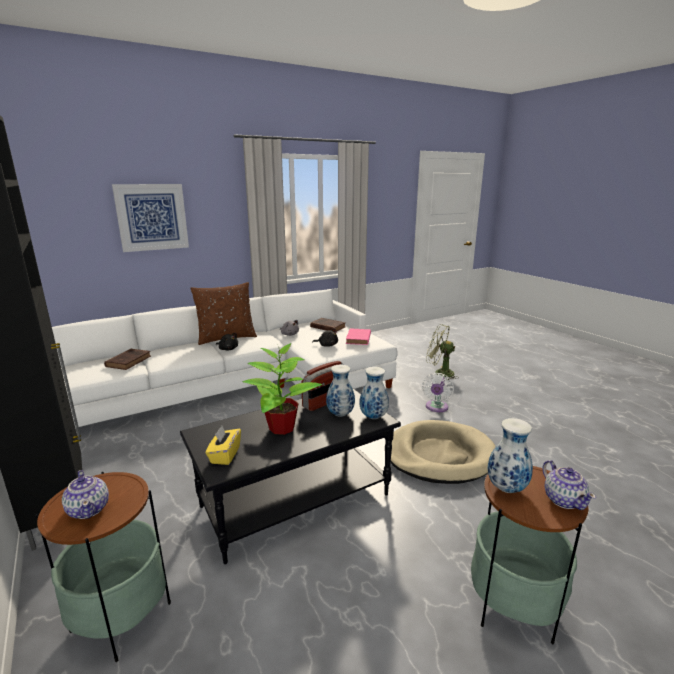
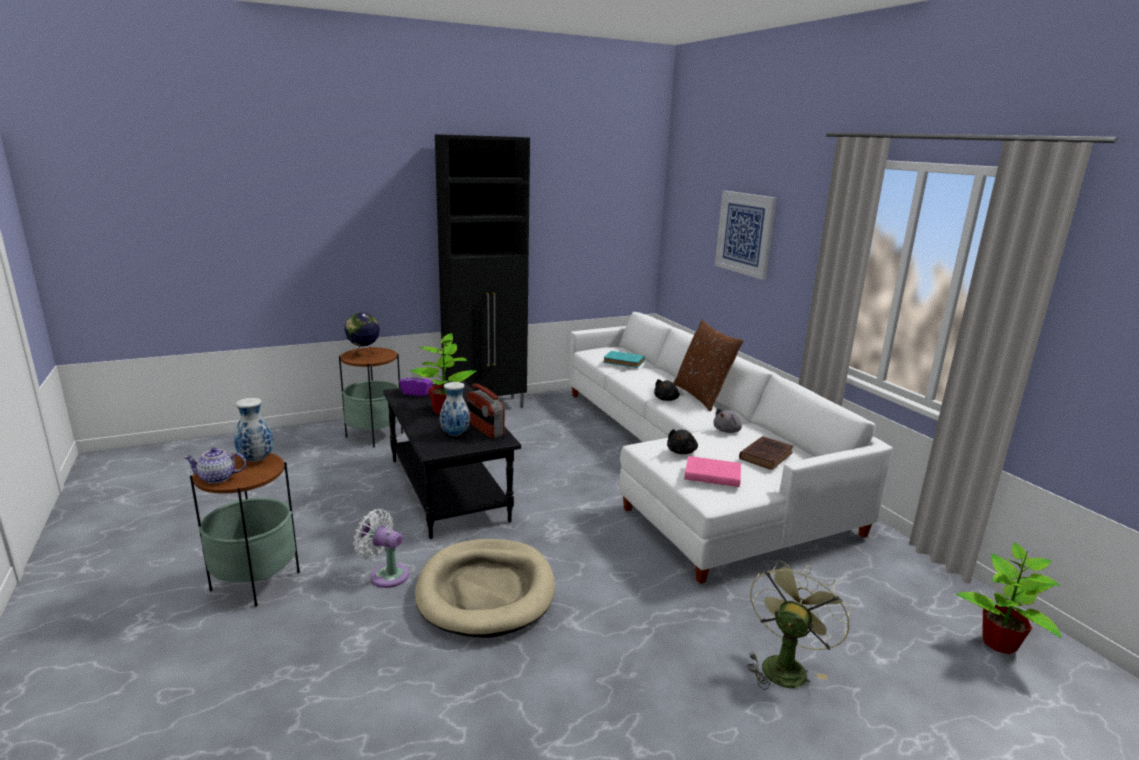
camera: 95 degrees right, 0 degrees up
(89, 509) = (364, 354): teapot -> globe
(129, 361) = (625, 362): brown book -> turquoise book
(225, 455) = (416, 393): yellow tissue box -> purple tissue box
(373, 417) = (440, 448): vase -> none
(399, 338) = (999, 643): none -> potted plant
(436, 408) = (622, 621): white fan -> white fan (386, 574)

